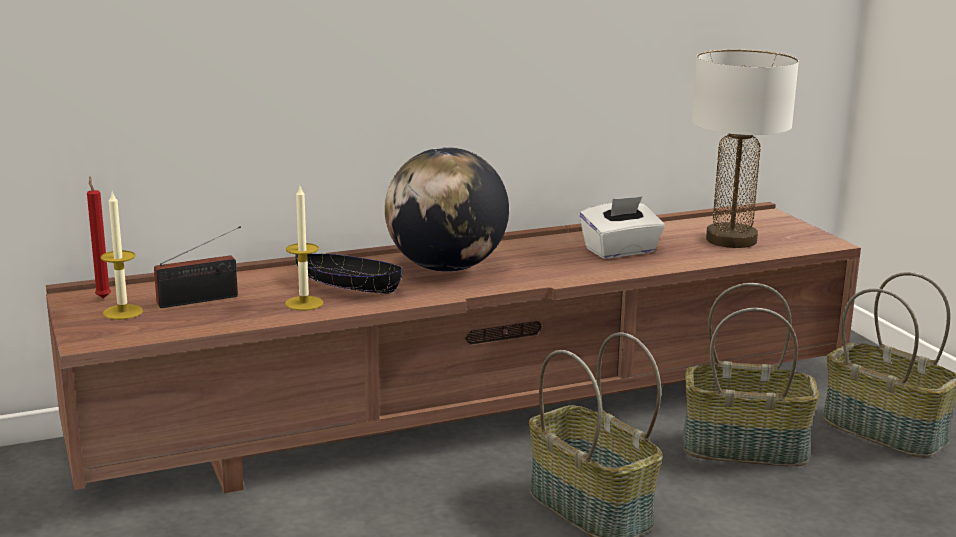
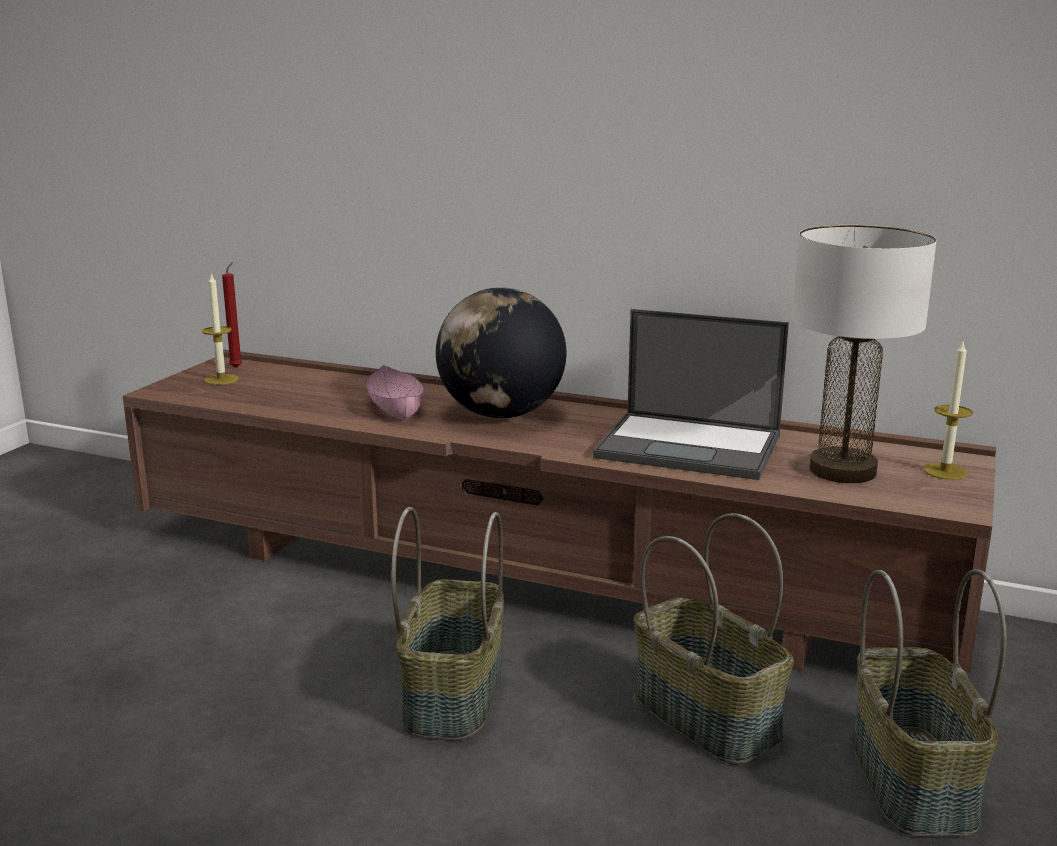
camera: 45 degrees right, 0 degrees up
(202, 300) = (283, 386): radio -> none
(304, 303) = (333, 408): candle -> candle (945, 471)
(348, 285) = (395, 405): black bowl -> pink bowl
(620, 251) = (691, 446): white tissue box -> laptop

